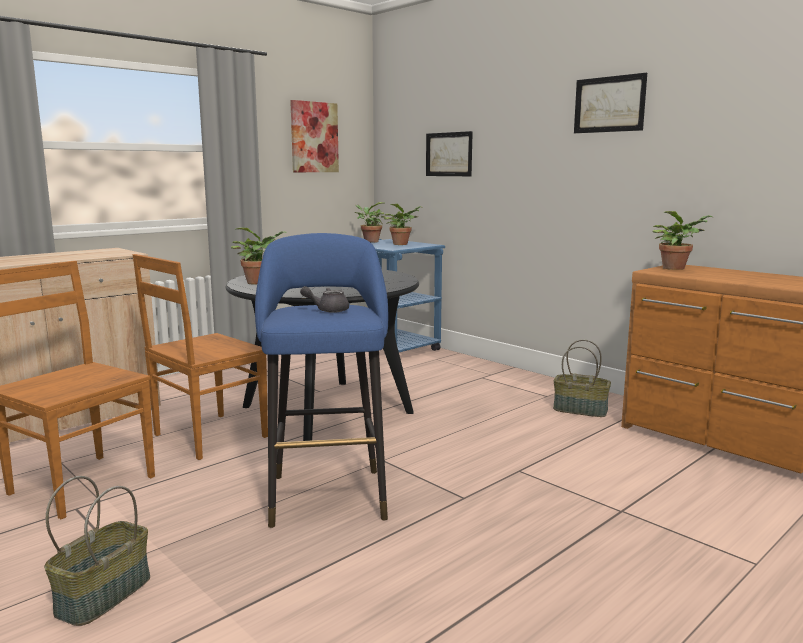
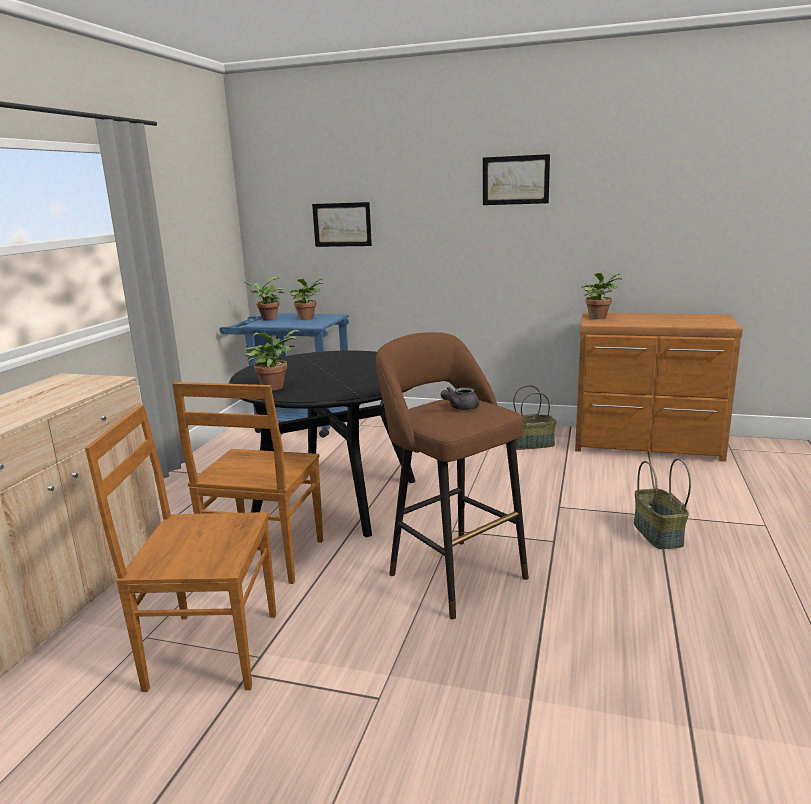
camera: 30 degrees left, 5 degrees up
(103, 594) = (408, 733): basket -> basket (656, 534)
(314, 137) = (195, 213): picture -> none
(327, 493) = (452, 573): blue stool -> brown stool

